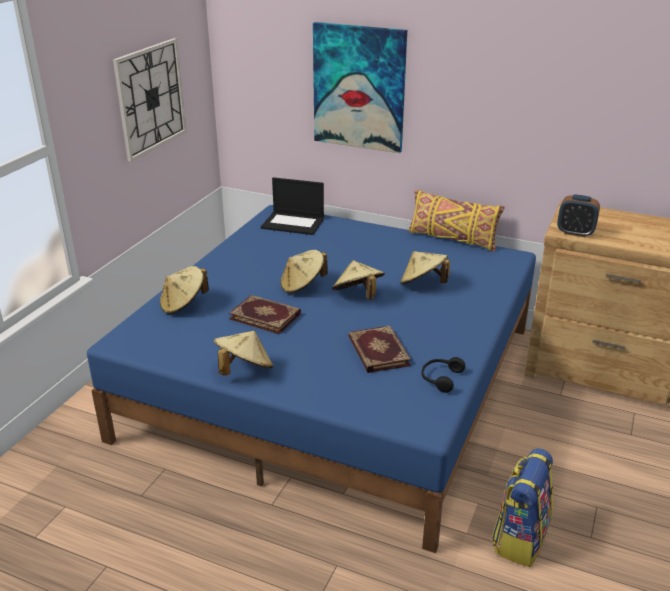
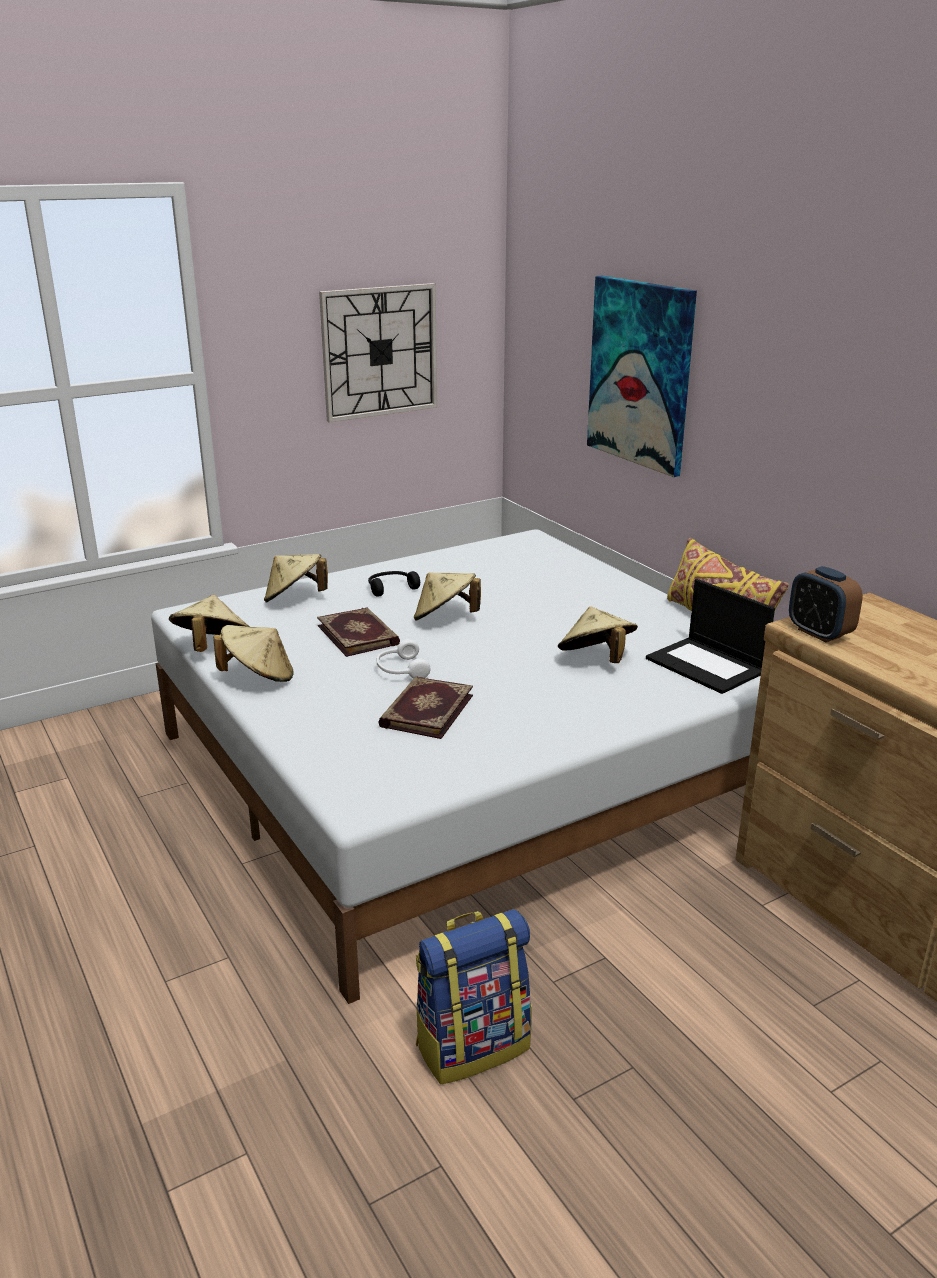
camera: 35 degrees right, 5 degrees down
(293, 223) = (534, 554): laptop -> laptop (707, 665)
(326, 331) = (401, 670): none -> white headphones
(335, 381) = (468, 768): blue bed -> white bed
(358, 296) = (493, 647): beige hat -> beige hat (211, 647)
(440, 378) = (456, 765): black headphones -> black headphones (391, 588)

